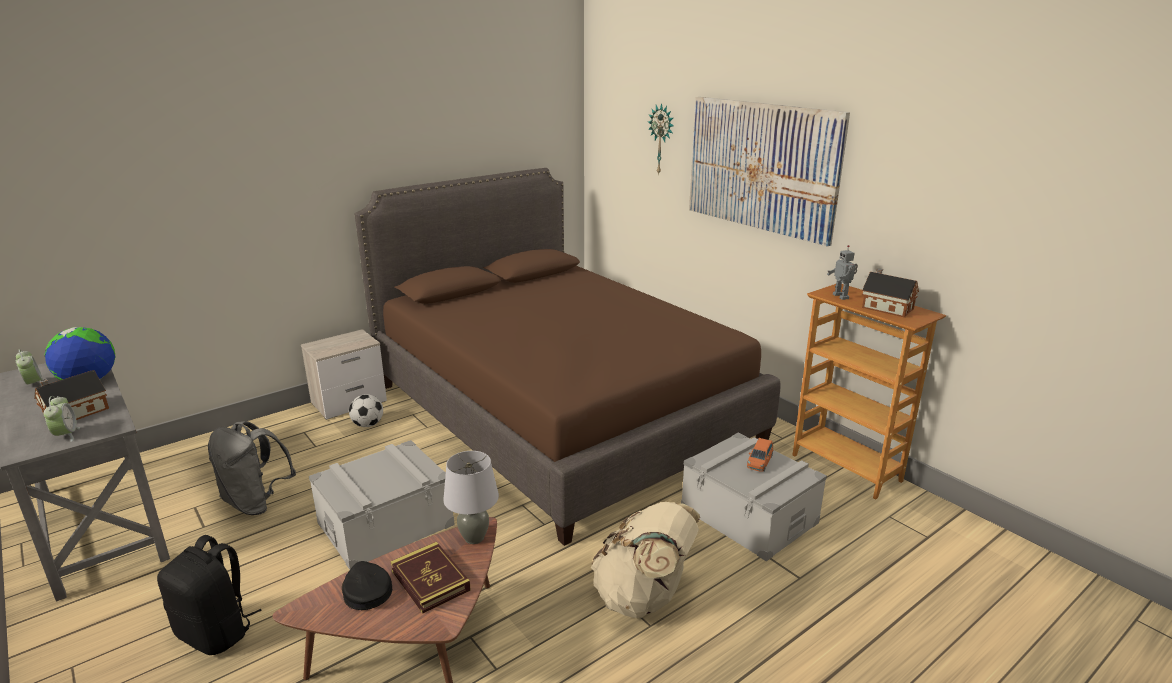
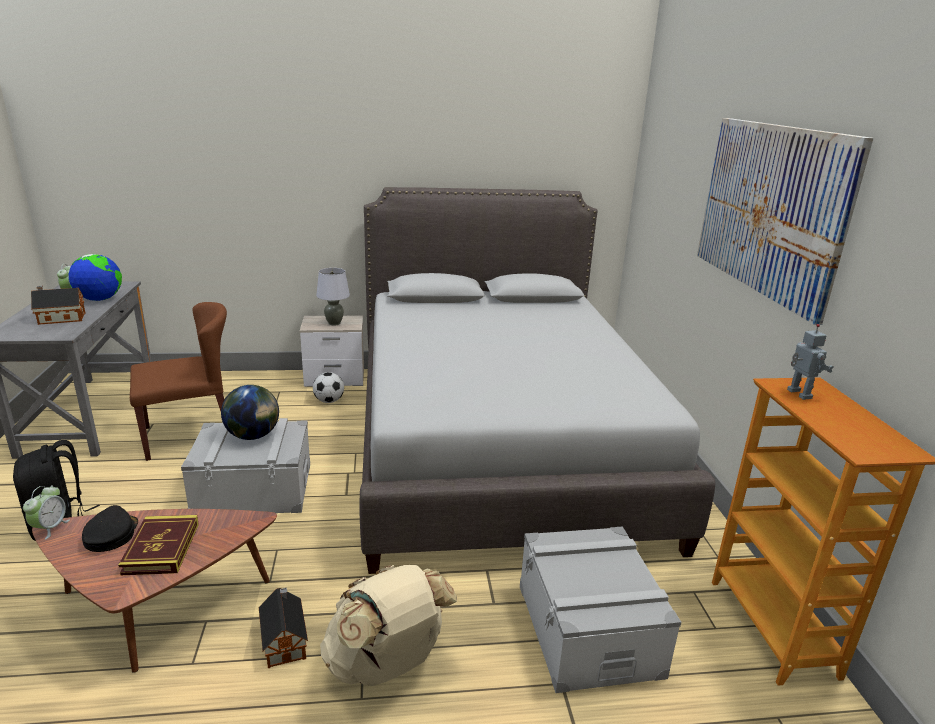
camera: 30 degrees right, 0 degrees up
(66, 435) = (33, 332): alarm clock -> alarm clock (50, 528)
(256, 503) = (191, 435): grey backpack -> brown chair
(377, 469) = (253, 436): none -> globe
(474, 537) = (239, 525): grey table lamp -> grey table lamp (334, 323)
(560, 412) = (498, 443): brown bed -> grey bed
(662, 139) = (691, 170): wall clock -> none
(759, 462) = (610, 570): orange toy car -> none
(841, 296) = (798, 394): toy robot -> toy robot turned 150 degrees clockwise
(885, 308) = (846, 424): toy house -> toy house (285, 640)

